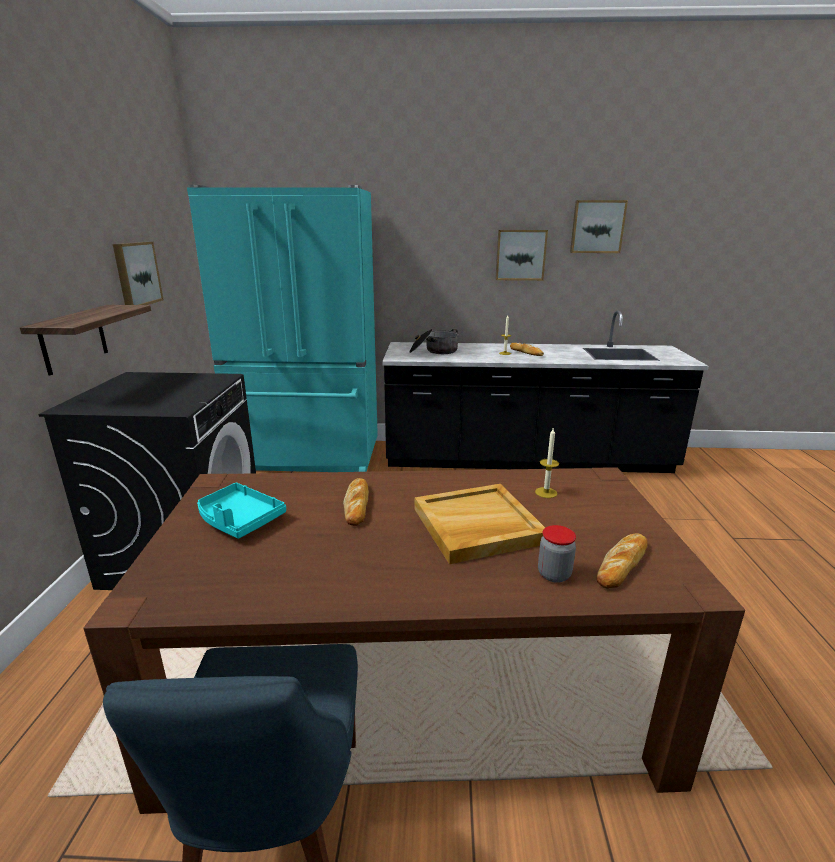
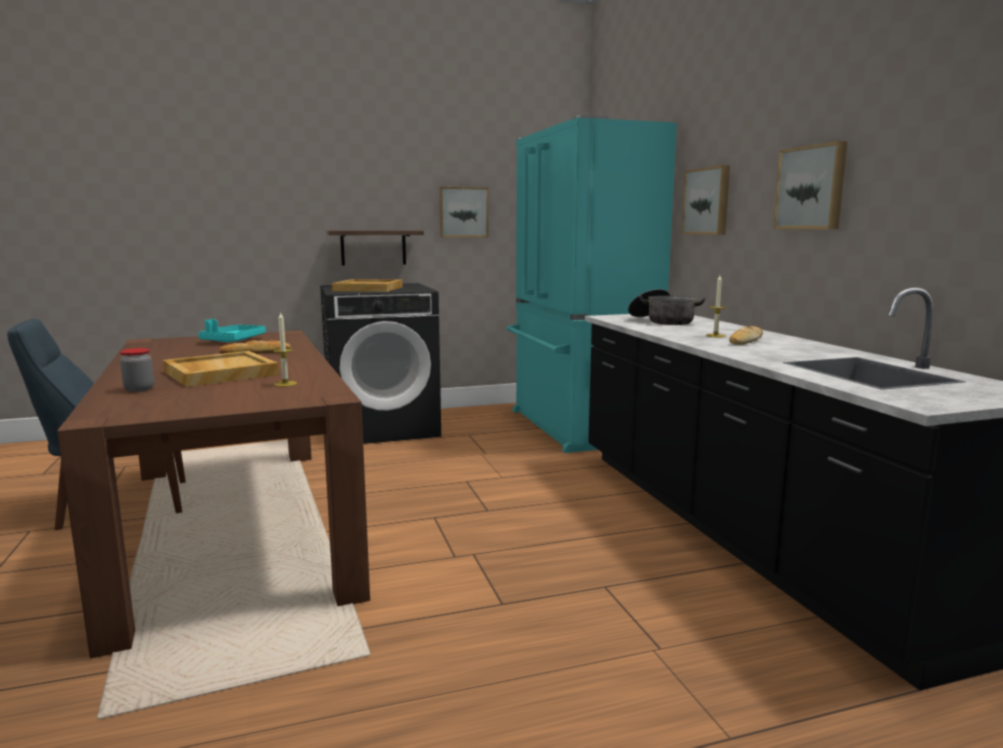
camera: 70 degrees right, 10 degrees down
(162, 395) = (369, 289): none -> beige tray
(597, 227) = (925, 123): picture -> picture (708, 201)
(622, 564) = (146, 402): bread -> none

